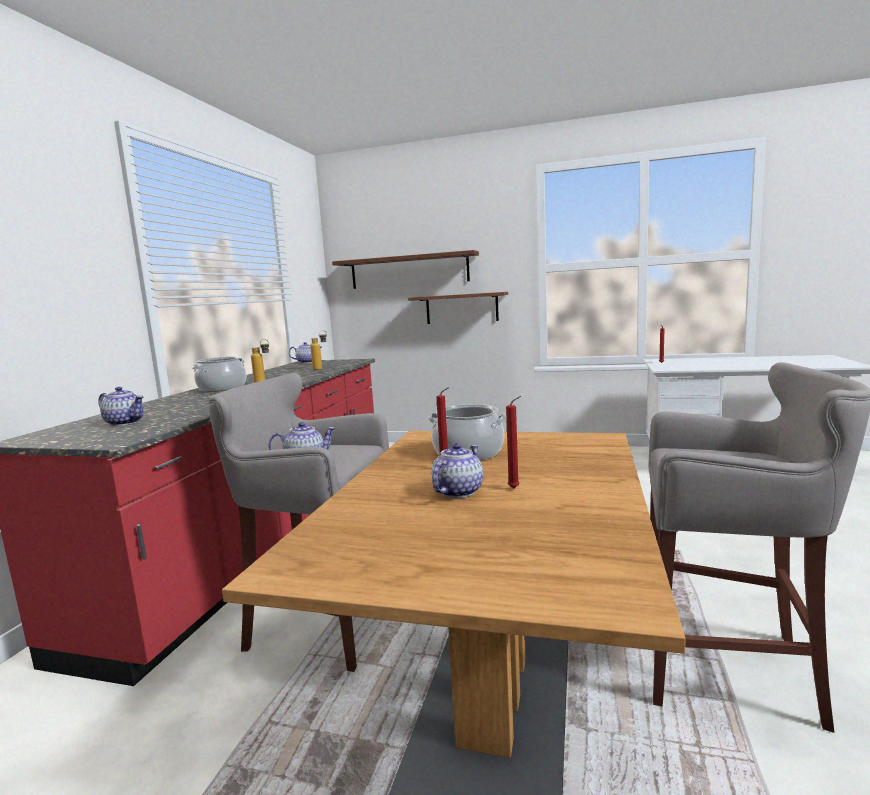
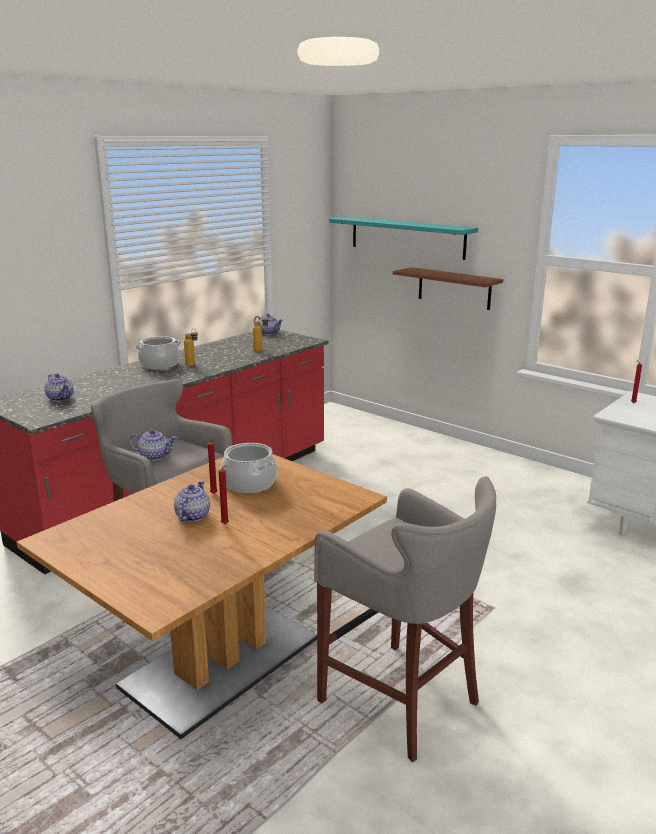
camera: 25 degrees right, 10 degrees up
(409, 271) = (407, 237): brown shelf -> turquoise shelf
(457, 491) = (192, 516): teapot -> teapot turned 45 degrees counterclockwise

